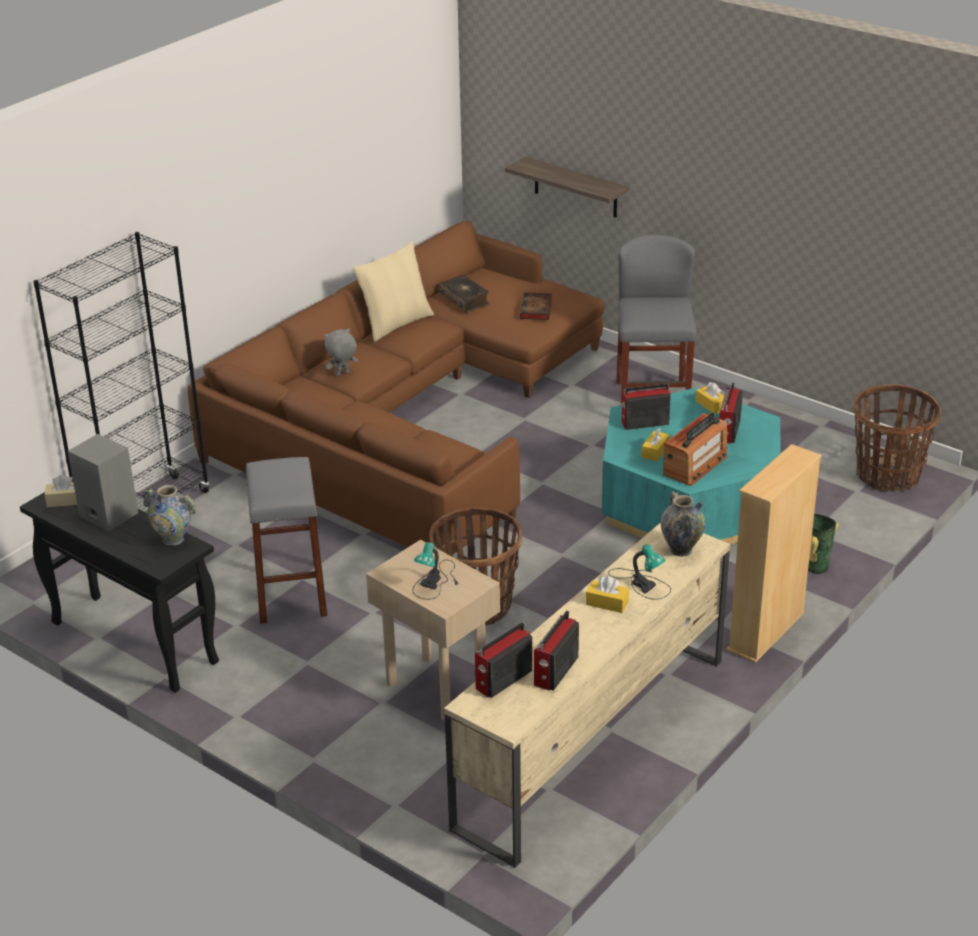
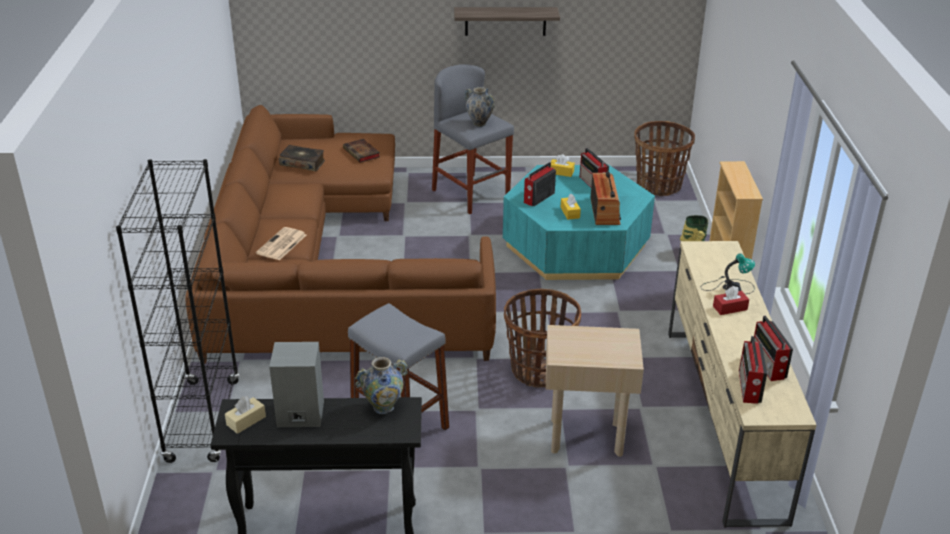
camera: 40 degrees left, 0 degrees up
(342, 374) = (281, 245): grey plush toy -> newspaper
(395, 323) = (271, 196): beige pillow -> none
(436, 581) = (600, 347): table lamp -> none
(575, 188) = (353, 52): shelf -> shelf (505, 21)
(607, 603) = (730, 308): yellow tissue box -> red tissue box
(681, 550) = (718, 256): vase -> vase (479, 124)

